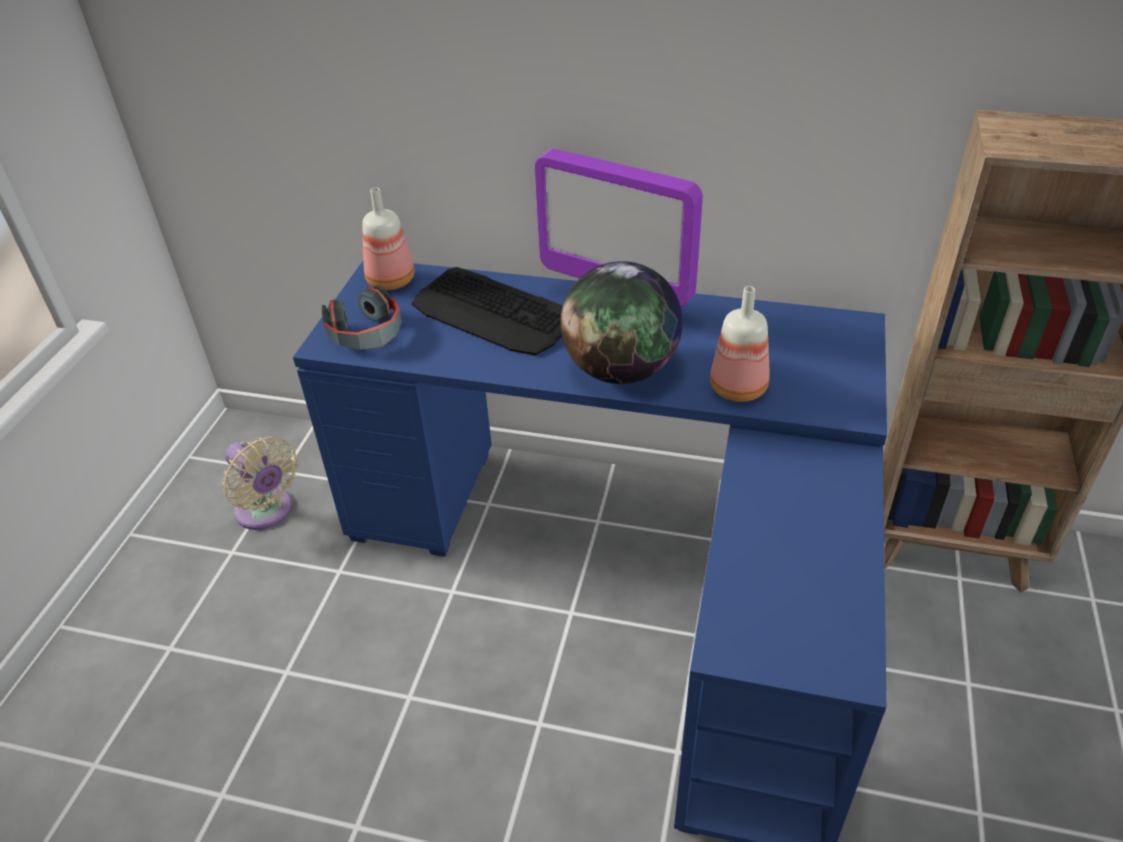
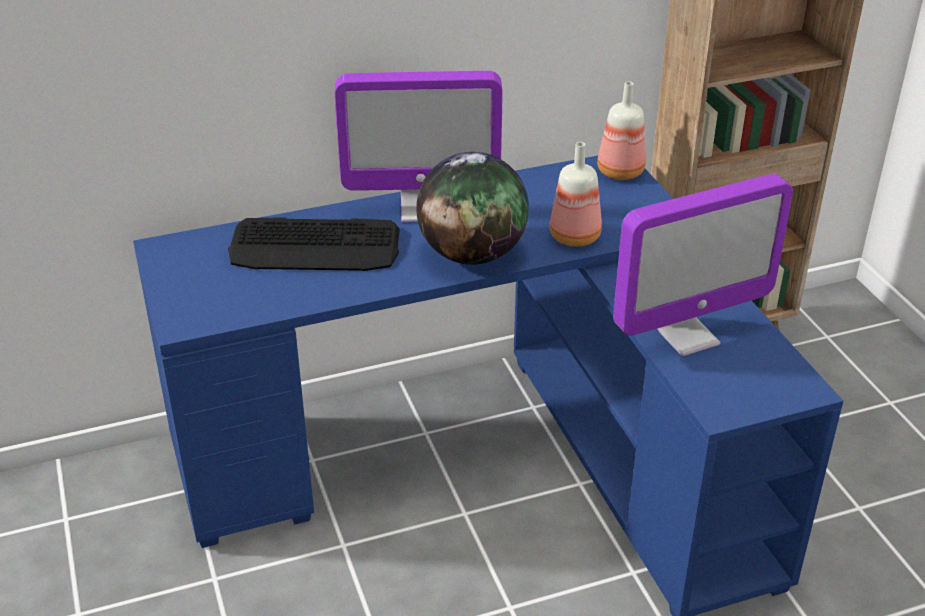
camera: 35 degrees left, 5 degrees down
(267, 512) = (83, 562): beige fan -> none
(366, 333) = (213, 302): headphones -> none
(389, 281) = (184, 252): bottle -> bottle (619, 172)
(770, 545) = (687, 336): none -> monitor

